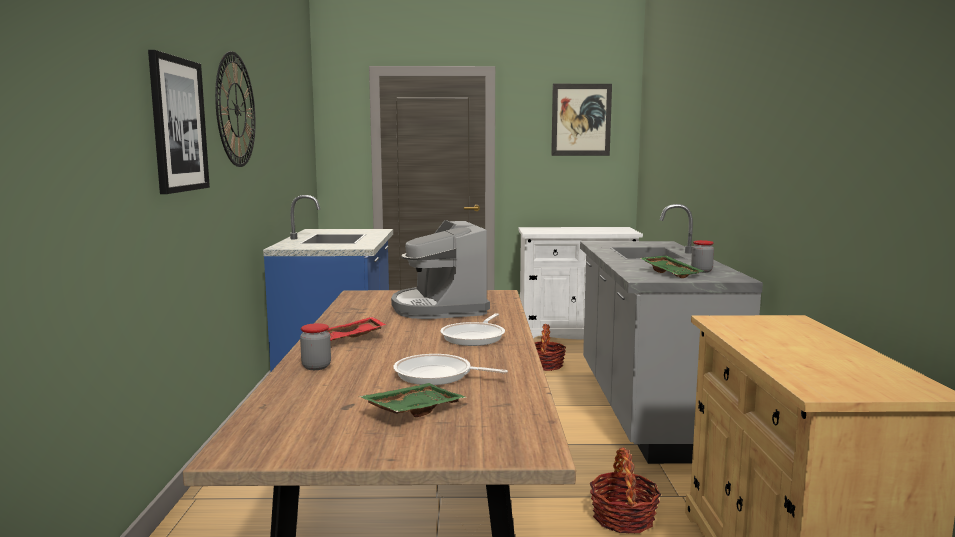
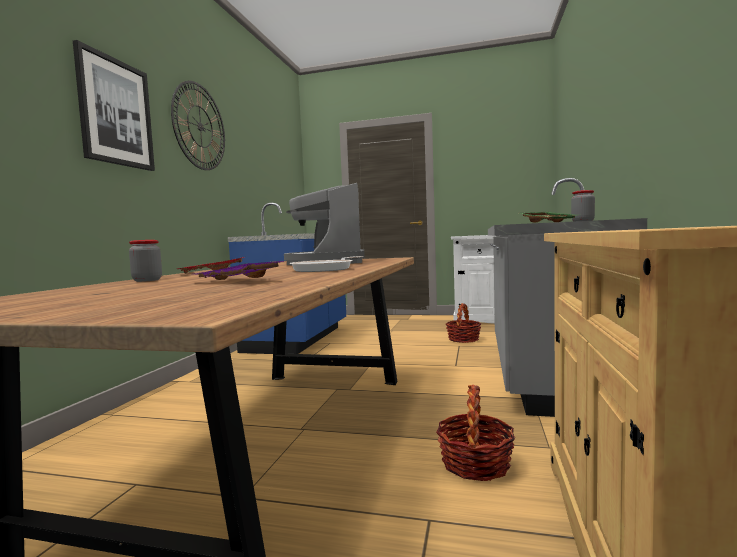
camera: 15 degrees right, 5 degrees down
(413, 410) = (153, 294): green tray -> none
(437, 375) = (237, 281): frying pan -> purple tray
(581, 120) = (502, 147): picture -> none

